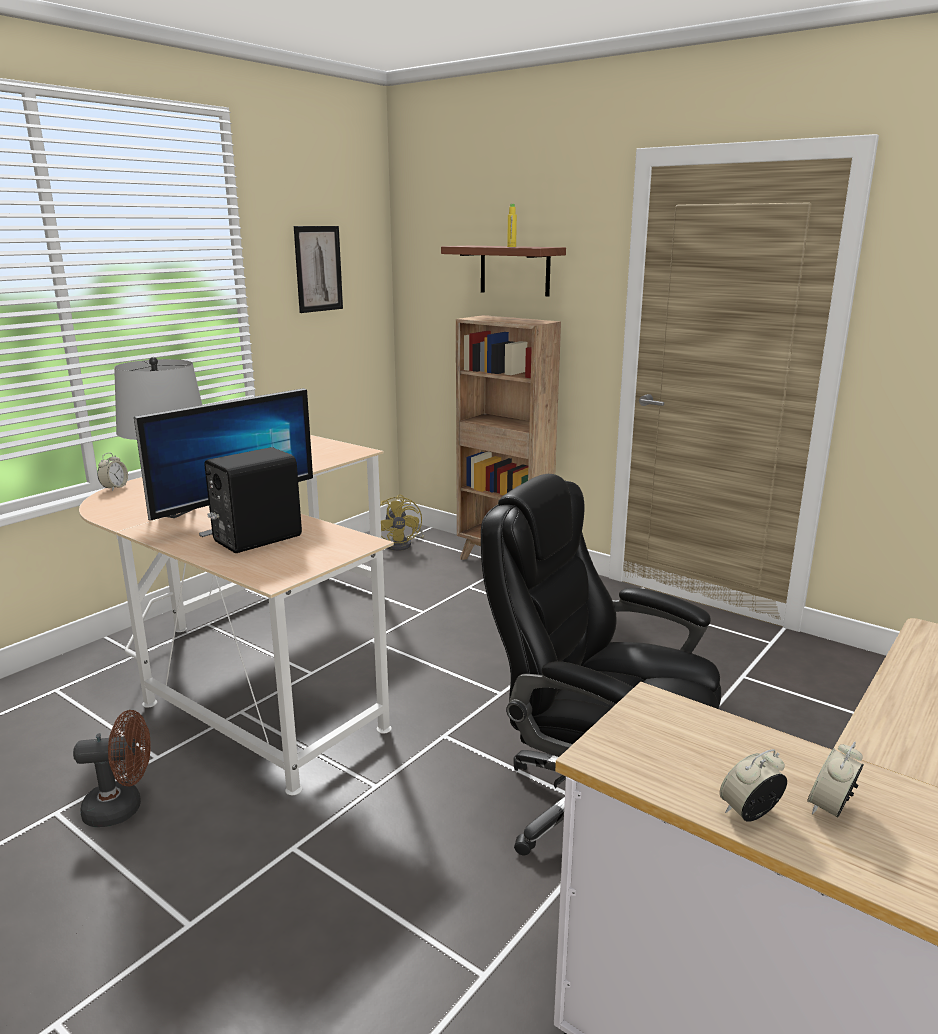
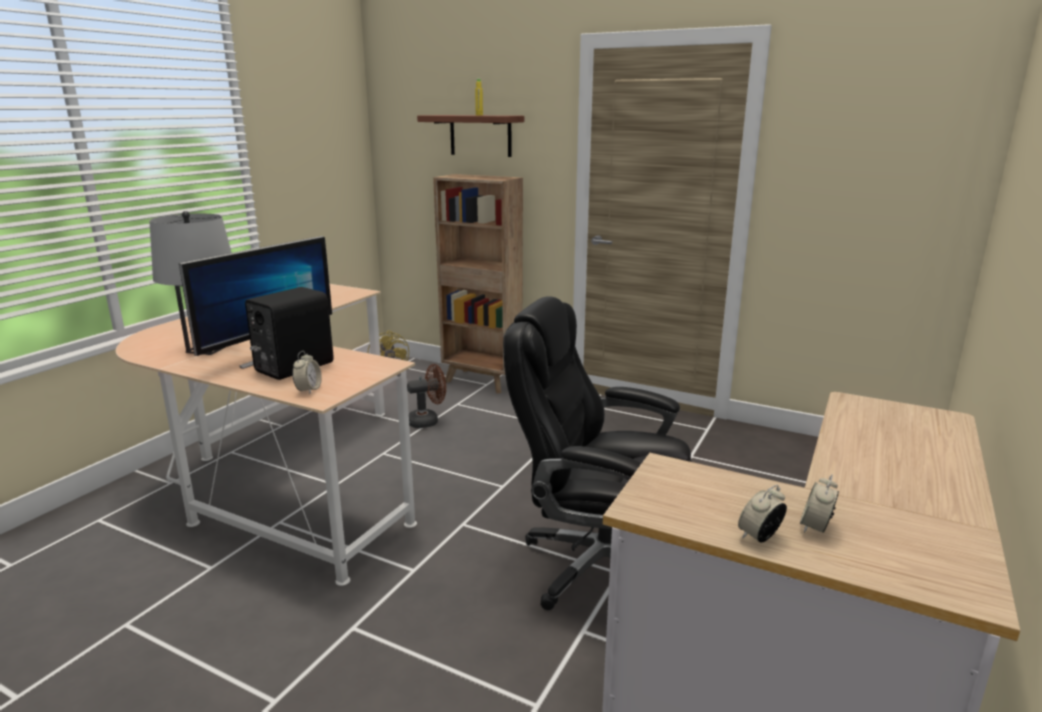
camera: 10 degrees left, 0 degrees up
(114, 488) = (144, 332): alarm clock -> alarm clock (308, 390)
(122, 808) = (189, 613): brown fan -> brown fan (428, 421)
(318, 269) = (308, 135): picture -> none

